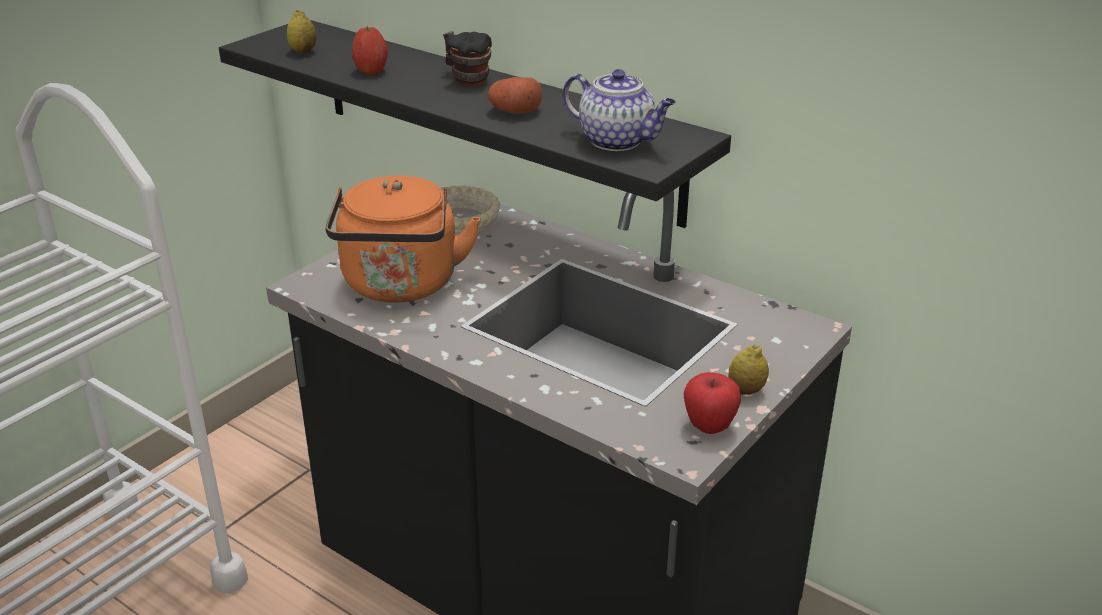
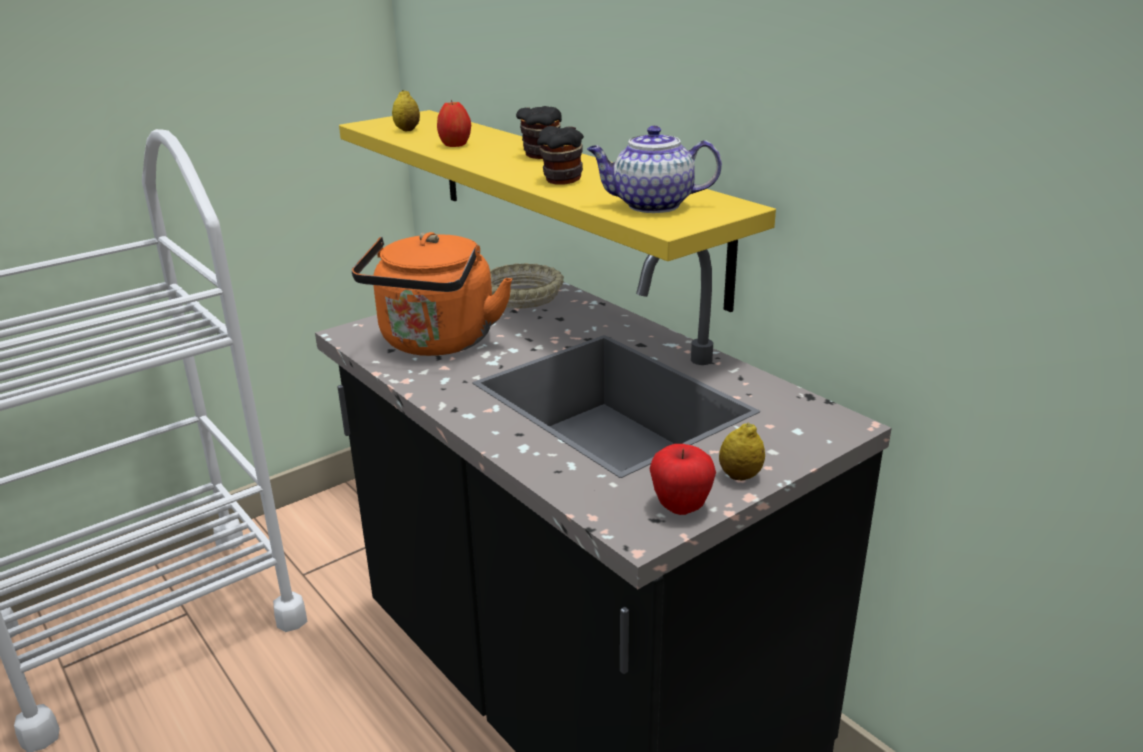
camera: 15 degrees right, 5 degrees down
(493, 117) = (569, 198): black shelf -> yellow shelf
(514, 111) = (564, 178): potato -> mug
(618, 141) = (651, 205): teapot -> teapot turned 135 degrees clockwise

